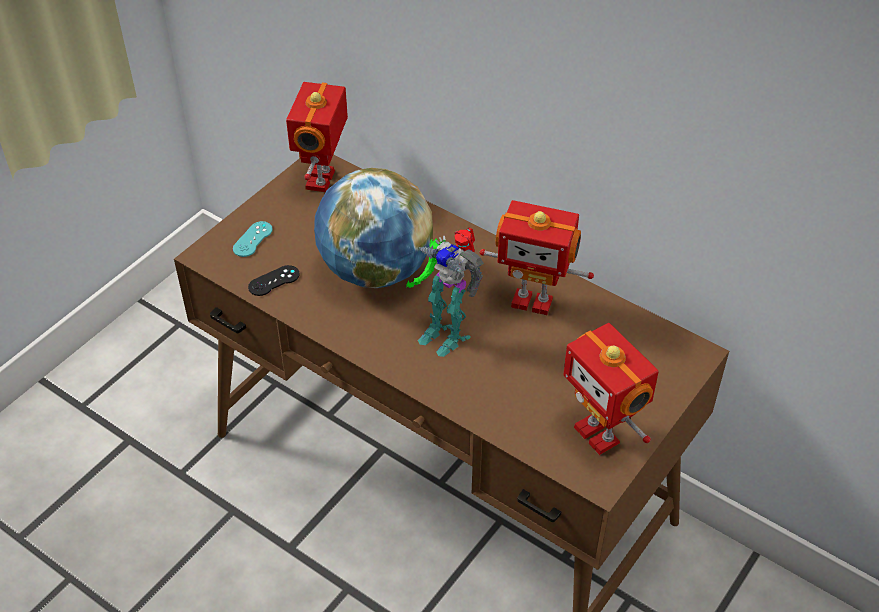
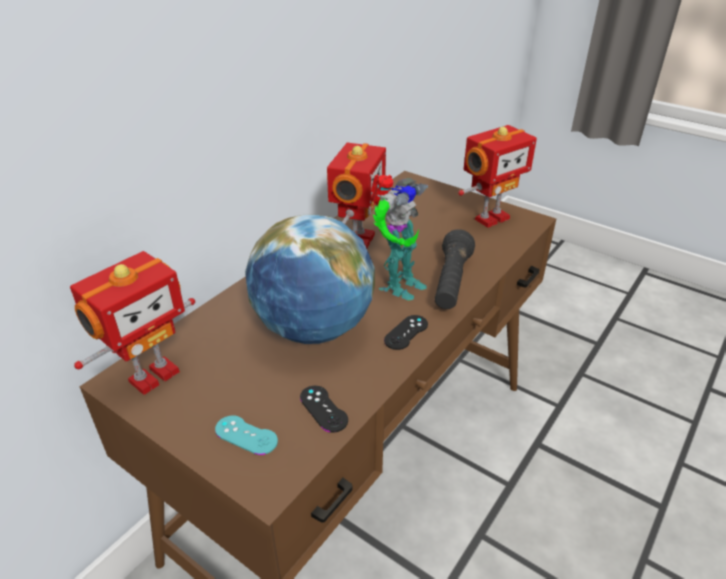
camera: 90 degrees left, 10 degrees down
(322, 180) = (152, 375): toy robot -> toy robot turned 60 degrees counterclockwise
(366, 336) = (406, 332): none -> black game controller
(449, 378) = (451, 282): none -> black flashlight

